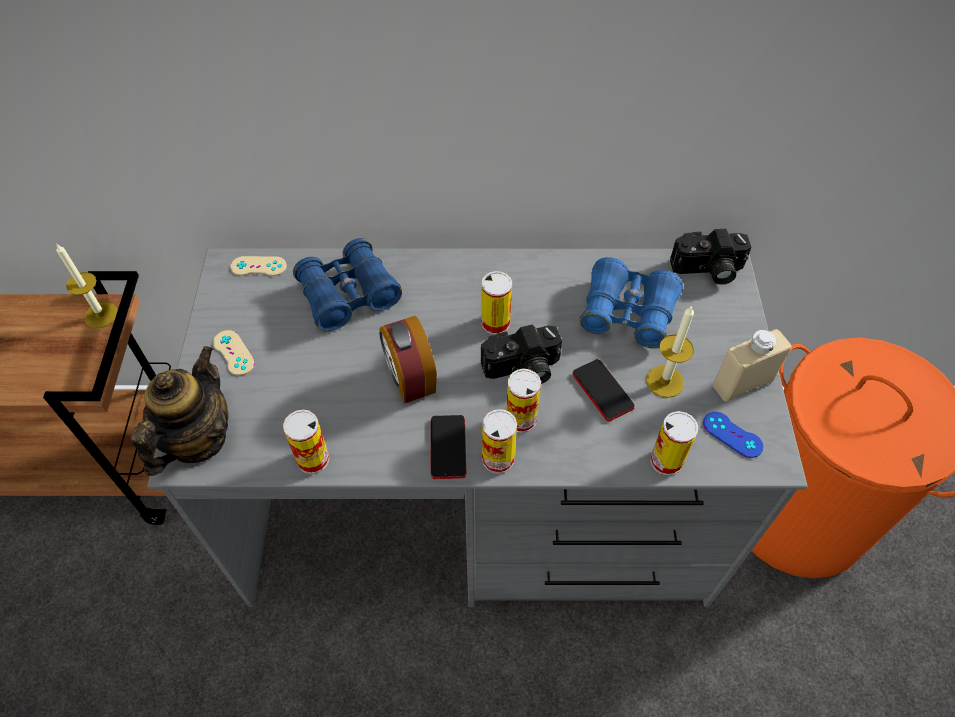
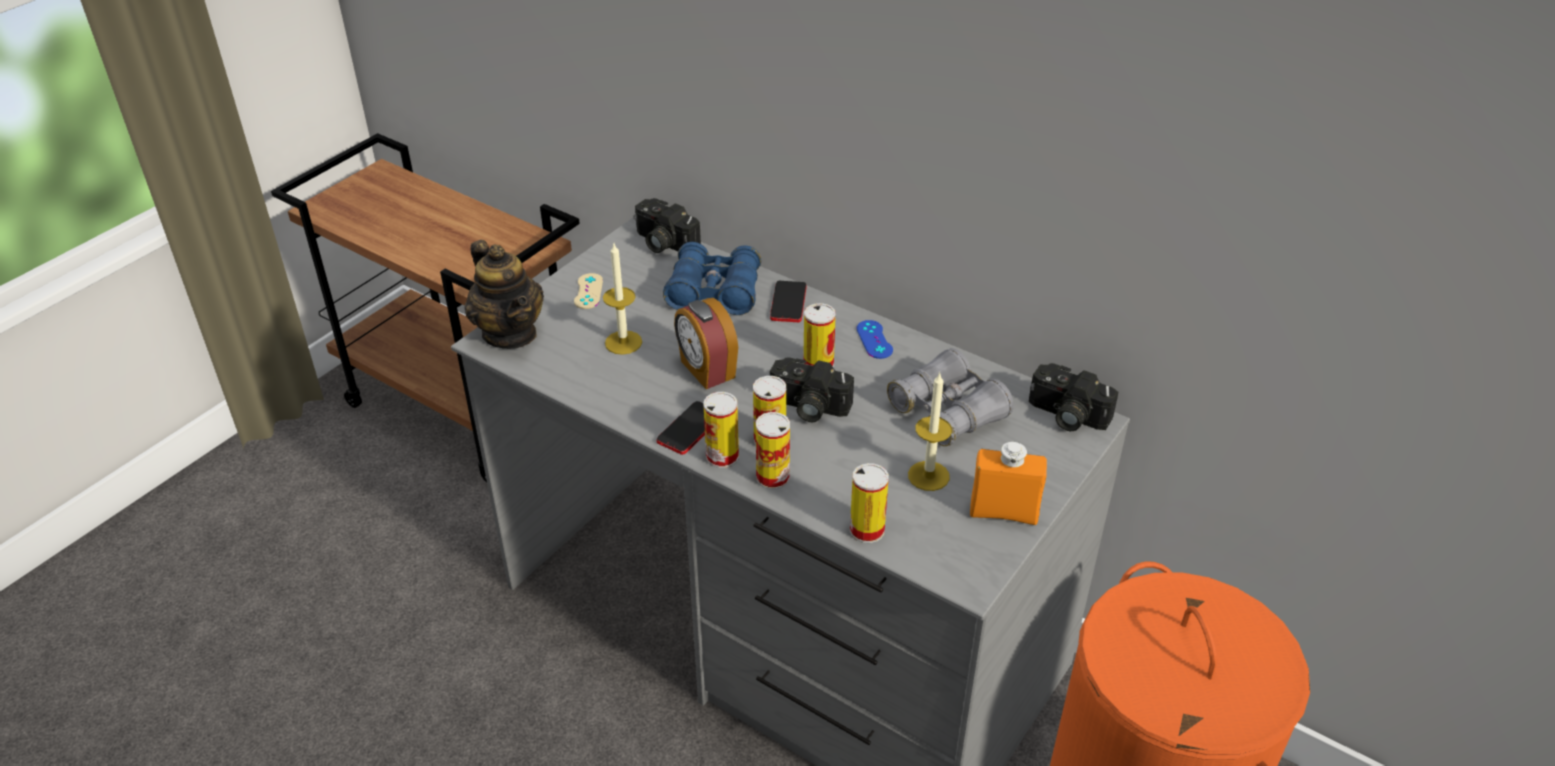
camera: 35 degrees right, 15 degrees down
(101, 315) = (532, 243): candle -> candle (623, 342)
(197, 439) = (510, 333): teapot -> teapot turned 90 degrees clockwise
(258, 266) = (662, 243): beige game controller -> camera
(313, 459) = (579, 386): can -> can (773, 477)
(410, 378) = (706, 370): alarm clock -> alarm clock turned 45 degrees counterclockwise
(602, 390) = (863, 455): phone -> phone (788, 303)
(627, 313) = (947, 412): blue binoculars -> grey binoculars
(732, 434) = (950, 543): blue game controller -> blue game controller (874, 340)
(742, 383) = (1003, 512): beige bottle -> orange bottle

